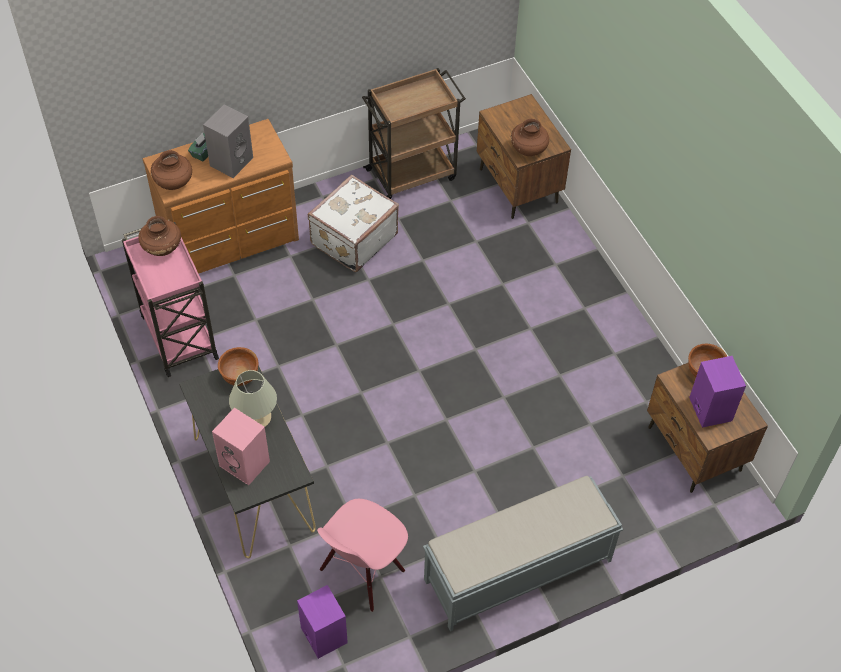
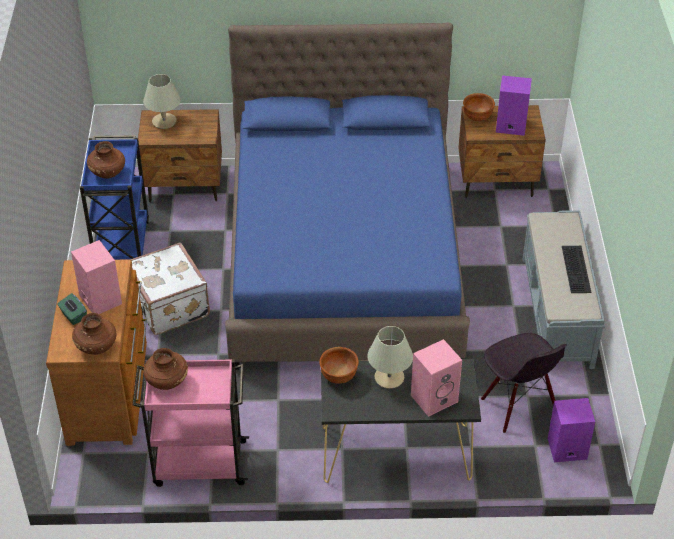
camera: 65 degrees left, 10 degrees down
(231, 161) = (99, 299): grey speaker -> pink speaker
(362, 572) = (518, 405): pink chair -> black chair
(412, 173) = (122, 244): brown cart -> blue cart
(488, 351) = (344, 260): none -> blue bed
(520, 548) = (577, 269): none -> keyboard
(525, 117) = (164, 121): none -> beige table lamp
(529, 149) = (201, 131): brown vase -> brown vase (108, 173)

